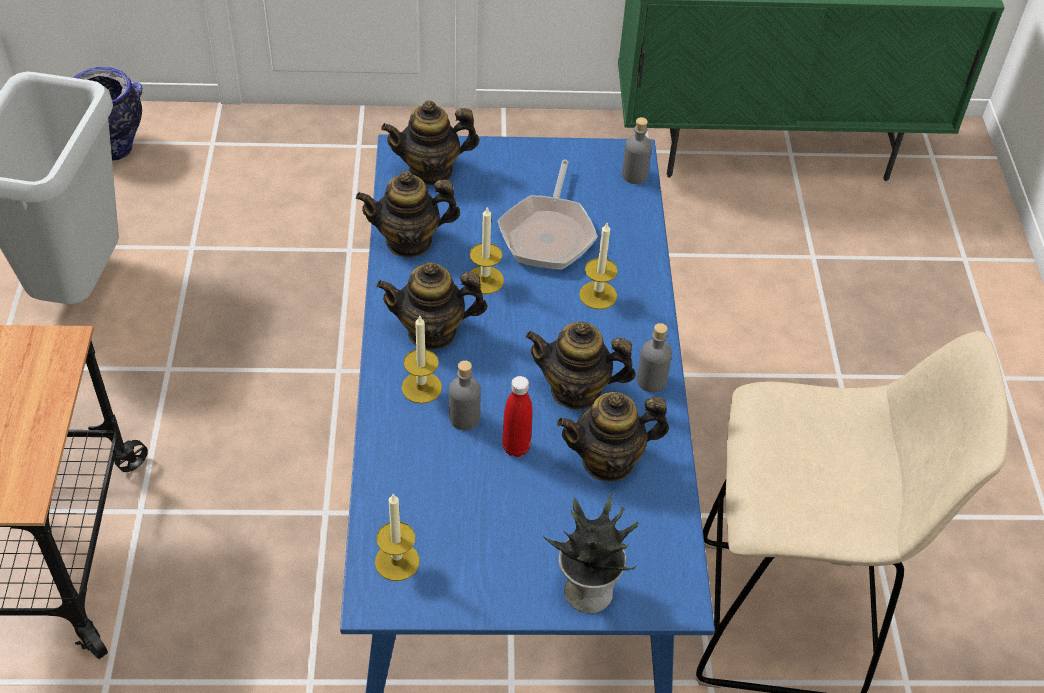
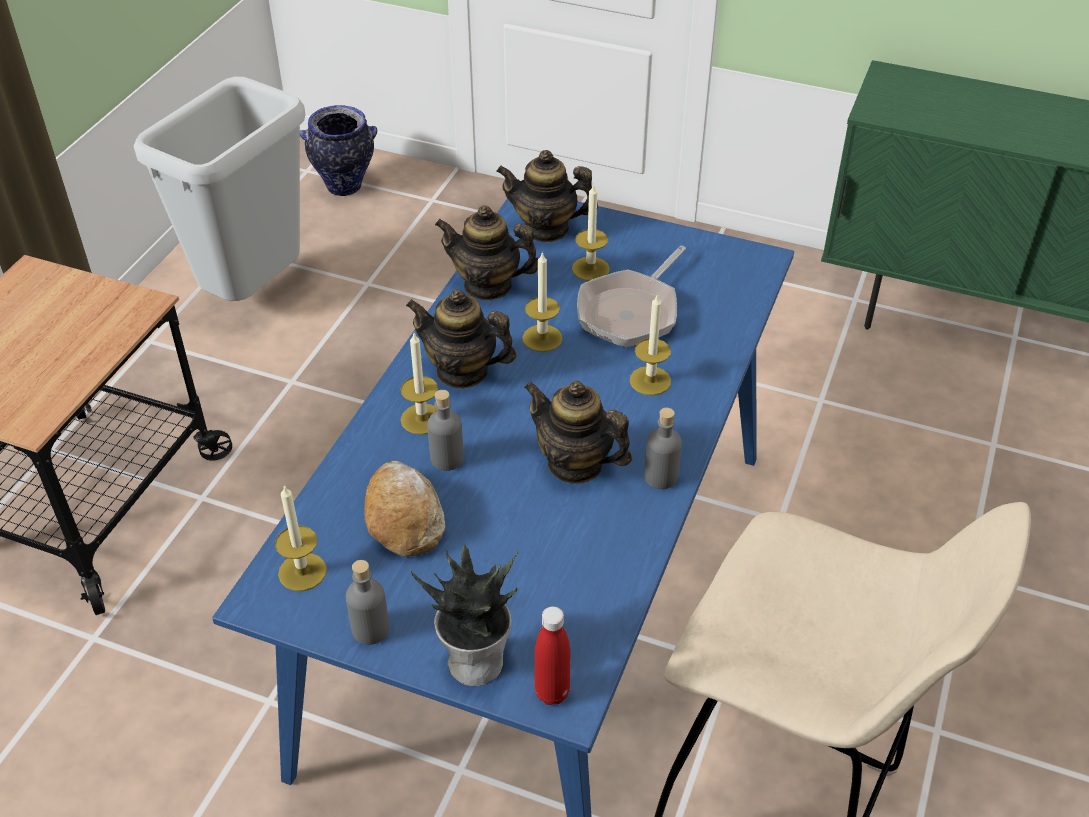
camera: 25 degrees right, 5 degrees down
(457, 484) = (403, 518): none -> bread
(491, 201) = (590, 269): none -> candle
(516, 447) = (482, 501): red bottle -> red bottle (552, 693)
(608, 460) = (570, 541): teapot -> none
(634, 175) = (753, 278): grey bottle -> grey bottle (370, 629)

